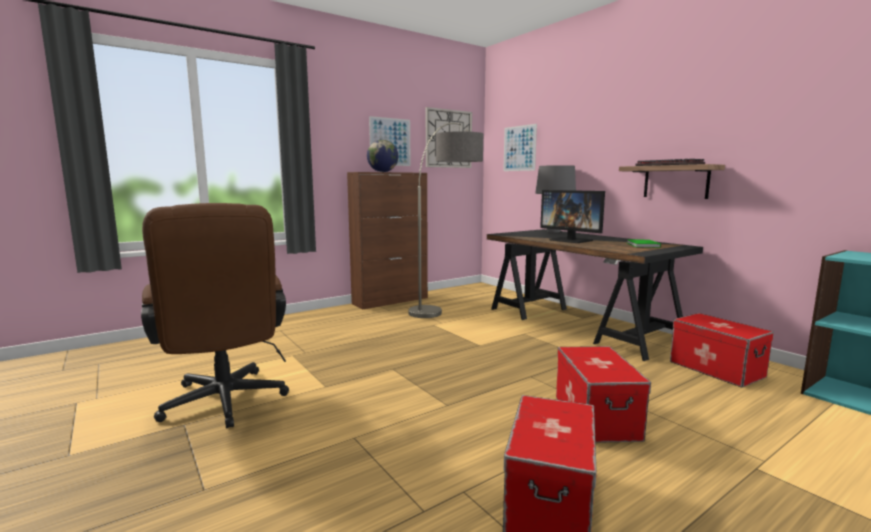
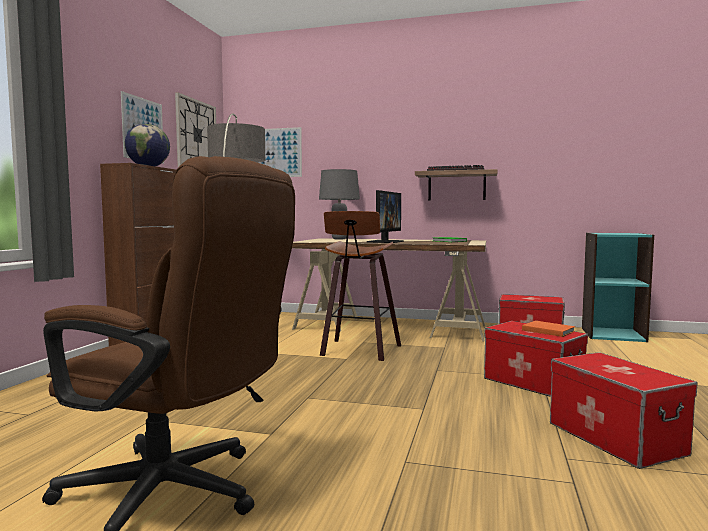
camera: 40 degrees left, 5 degrees down
(503, 341) = (359, 351): none -> stool
(571, 240) = (385, 241): monitor -> monitor turned 75 degrees counterclockwise
(579, 324) = (390, 327): black desk -> beige desk
(612, 366) = (547, 330): none -> orange book

